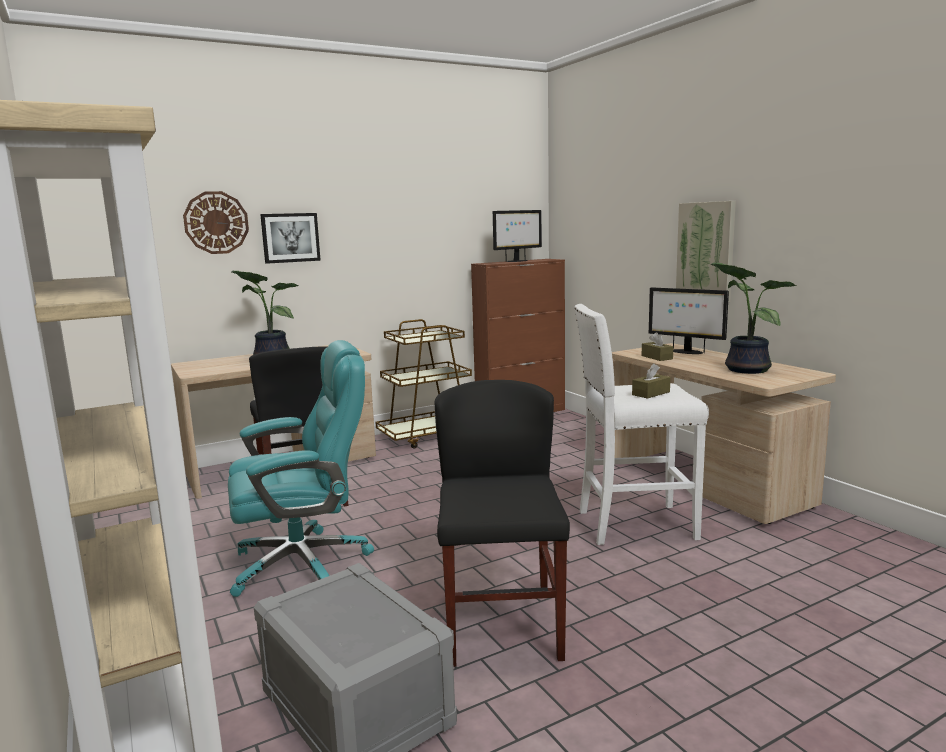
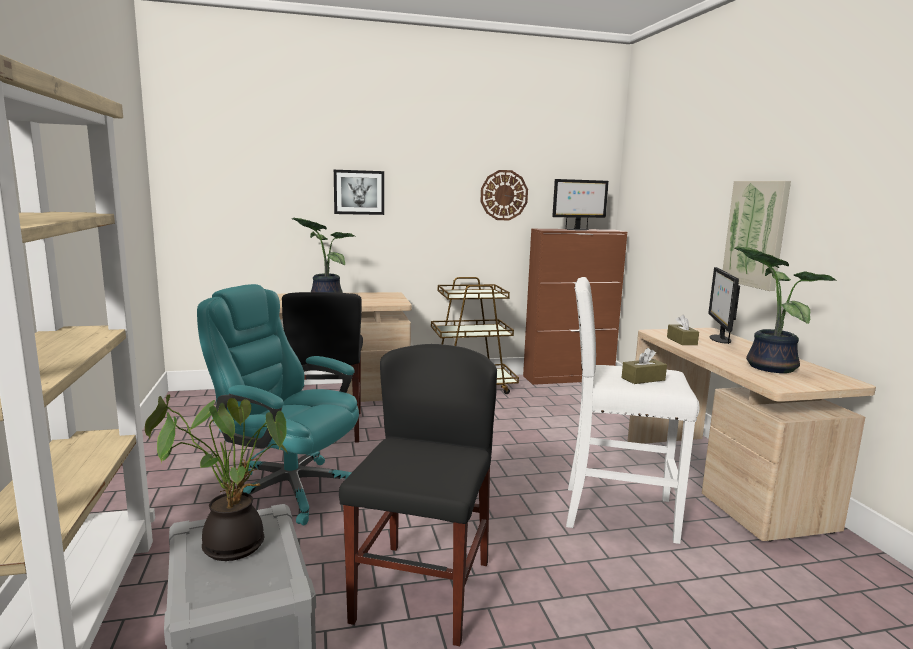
camera: 15 degrees right, 0 degrees up
(216, 222) = (294, 175): wall clock -> wall clock (504, 195)
(304, 563) = (288, 490): turquoise office chair -> turquoise office chair turned 150 degrees counterclockwise
(335, 606) = (232, 543): none -> potted plant
(686, 352) = (719, 339): monitor -> monitor turned 45 degrees clockwise

